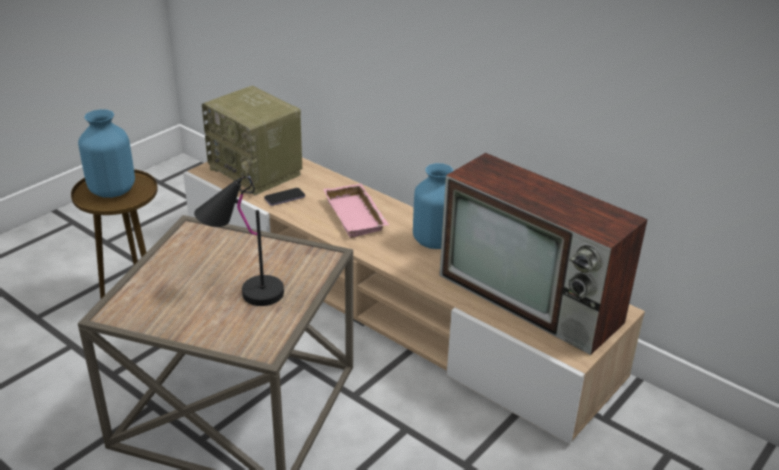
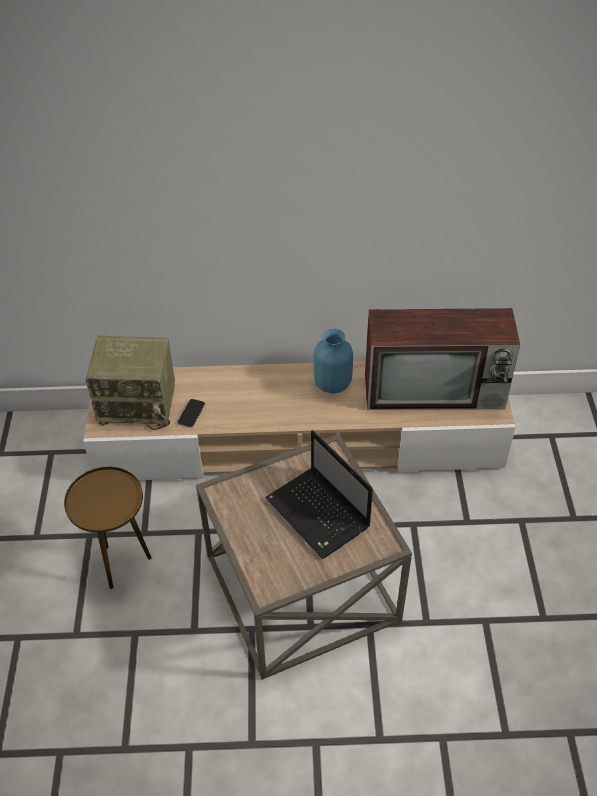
camera: 40 degrees left, 15 degrees up
(113, 190) = (99, 499): blue vase -> none
(243, 292) = (319, 514): black table lamp -> laptop
(357, 216) = (260, 396): pink tray -> none

